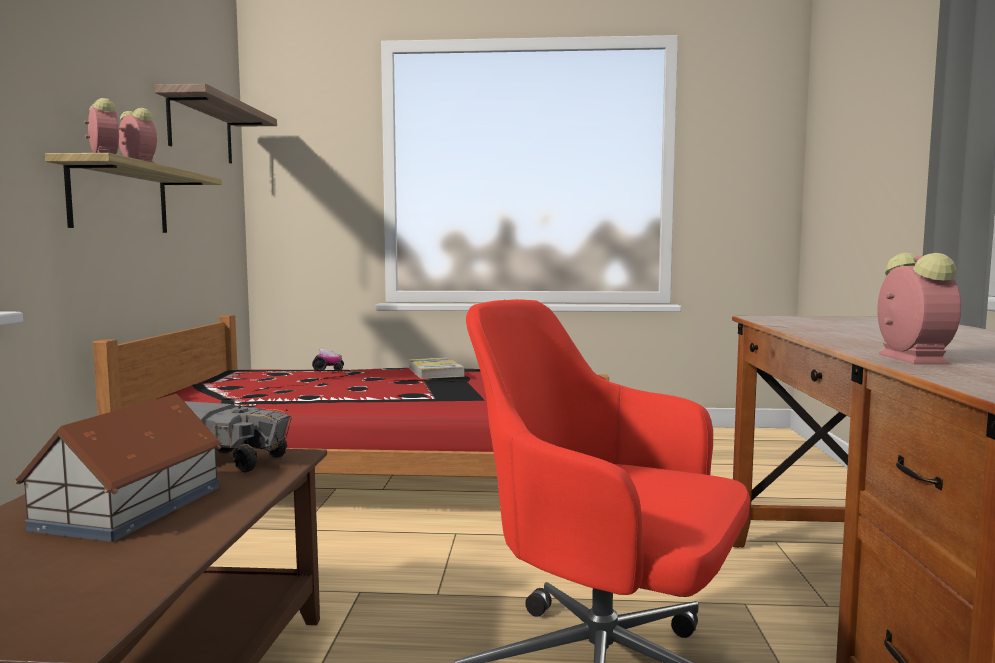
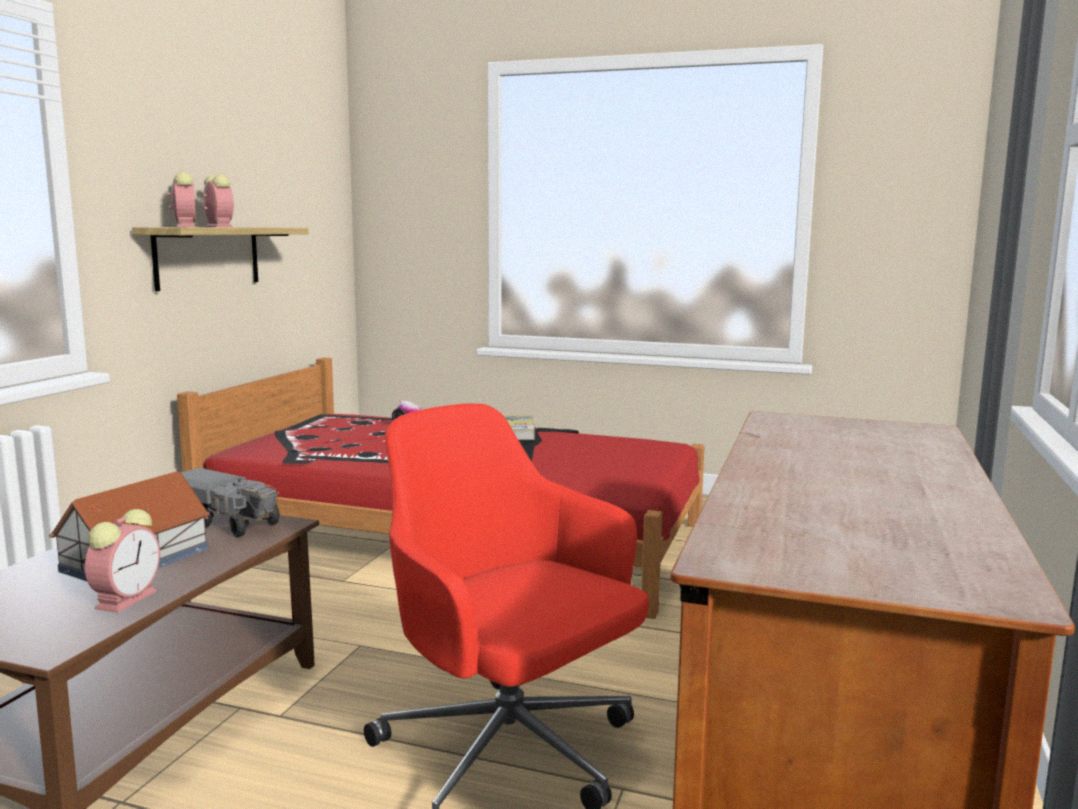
camera: 15 degrees right, 5 degrees up
(200, 129) = (299, 171): shelf -> none
(909, 358) = (750, 501): alarm clock -> alarm clock (127, 598)

